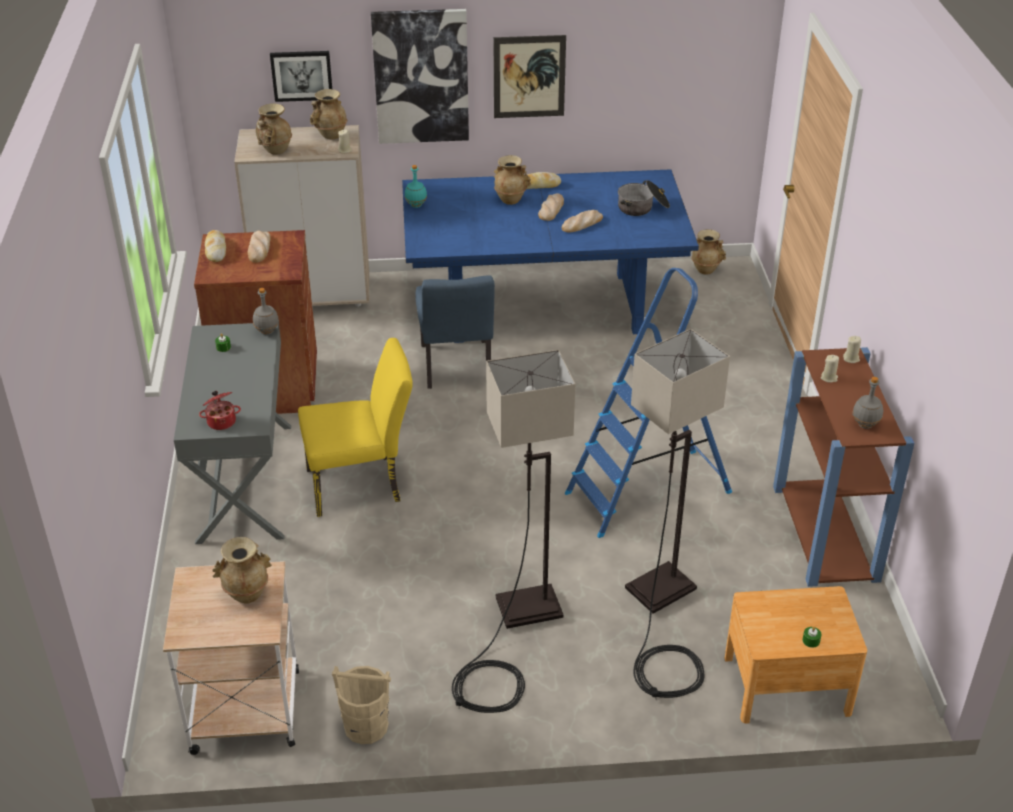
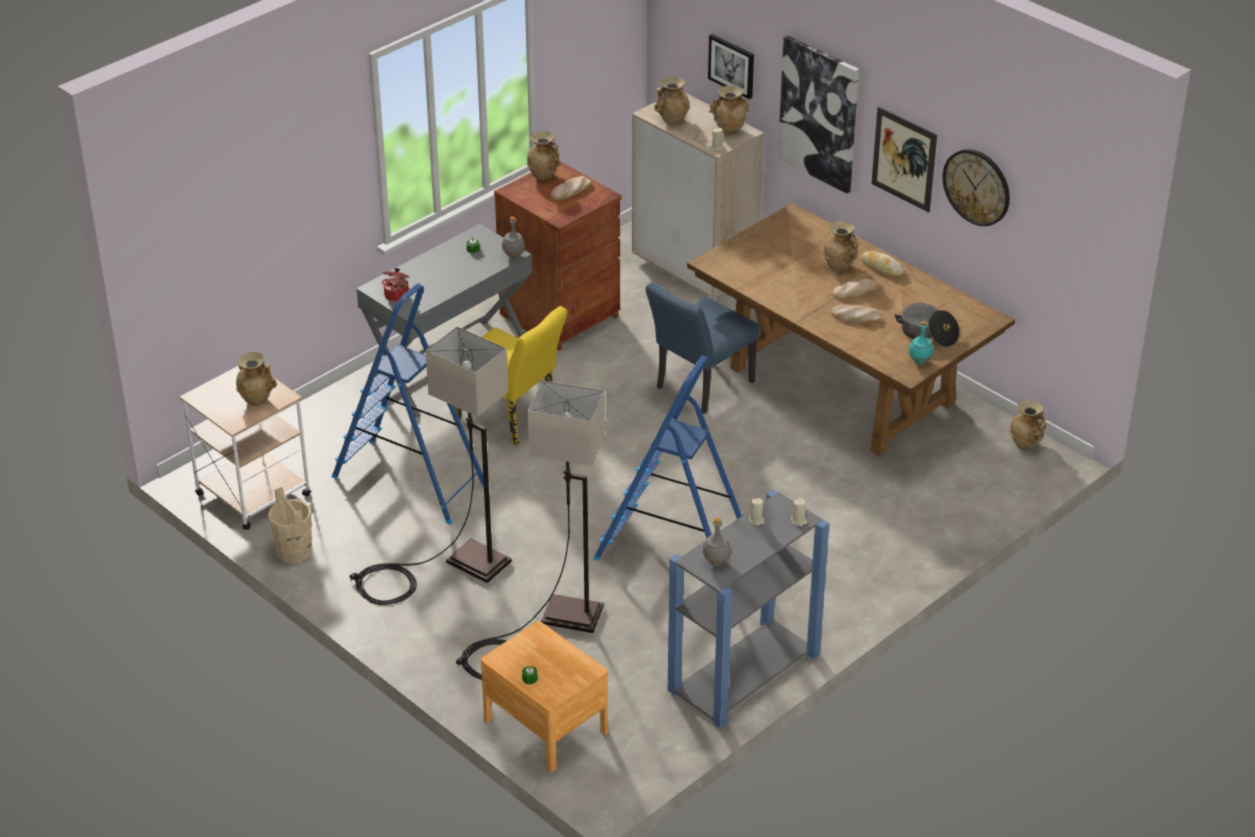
camera: 50 degrees right, 0 degrees up
(216, 250) = (544, 175): bread -> beige vase
(363, 592) = (408, 481): none -> blue step ladder
(416, 205) = (765, 228): turquoise bottle -> turquoise bottle (920, 361)
(541, 307) = (840, 385): blue dining table -> brown dining table
(616, 65) = (977, 187): none -> wall clock
(824, 533) = (742, 673): brown bookcase -> grey bookcase

